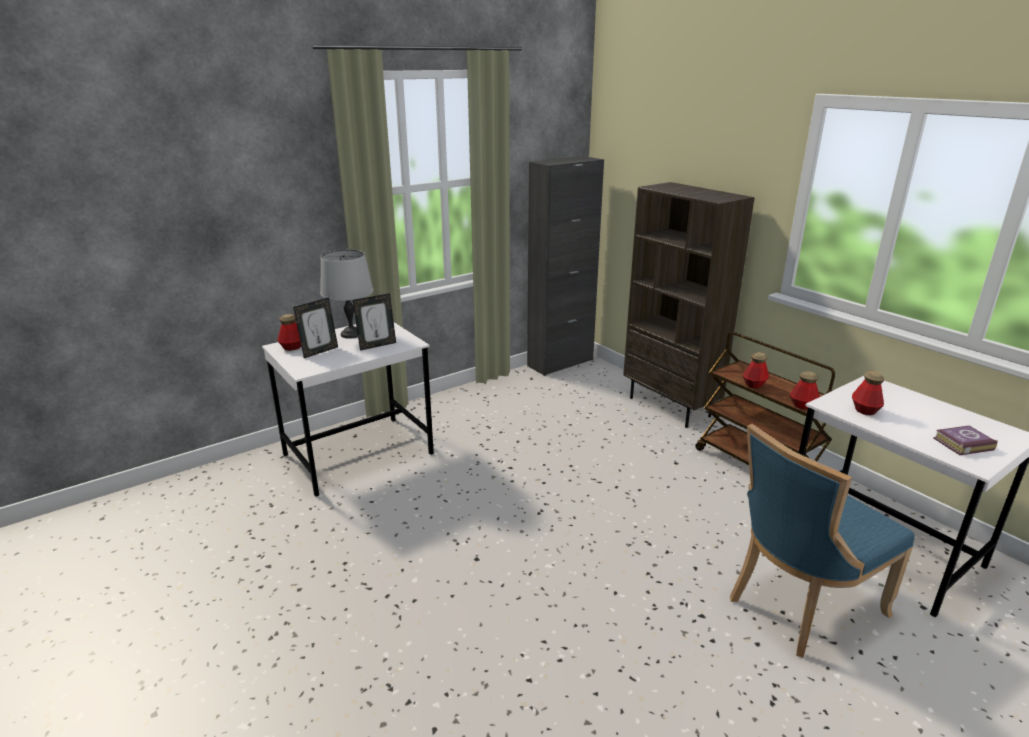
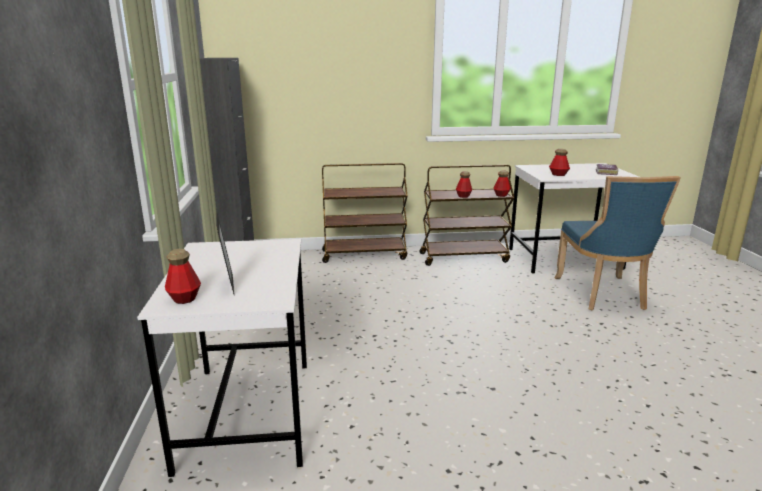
camera: 60 degrees left, 5 degrees down
(352, 334) = (206, 263): grey table lamp -> none
(377, 345) = (263, 257): picture frame -> none
(670, 407) = (364, 255): brown bookcase -> brown cart

